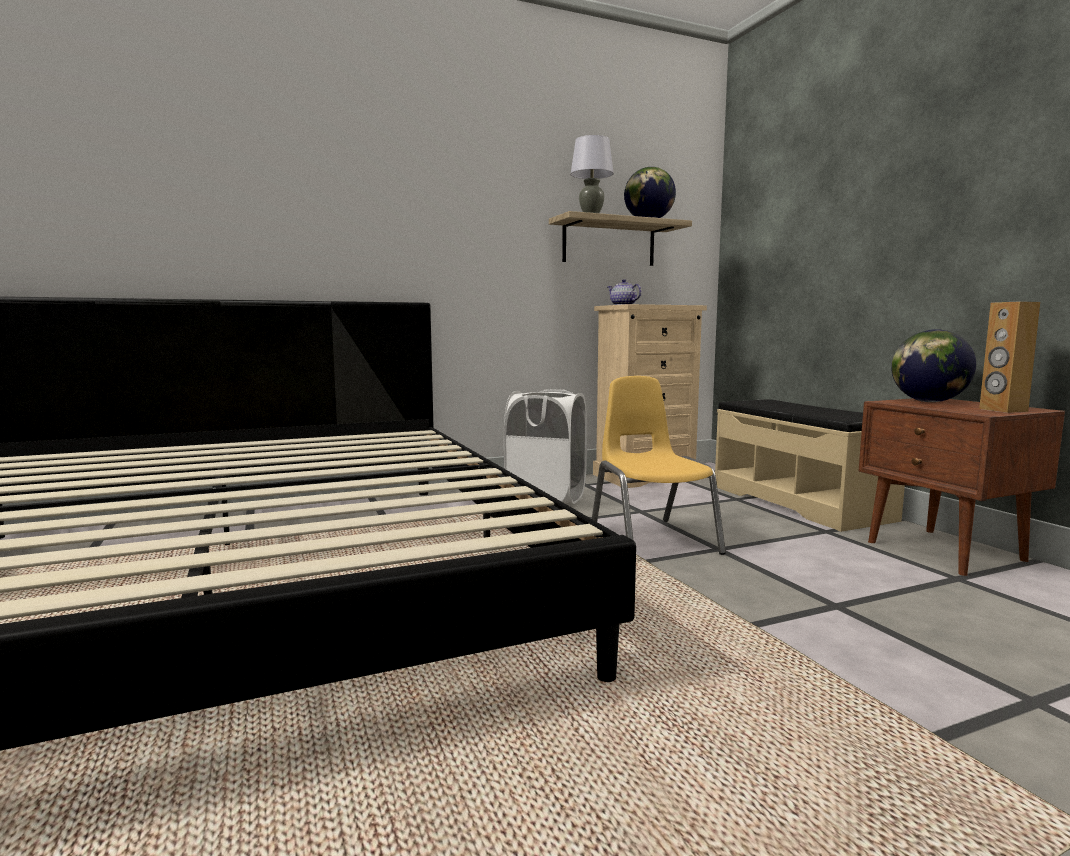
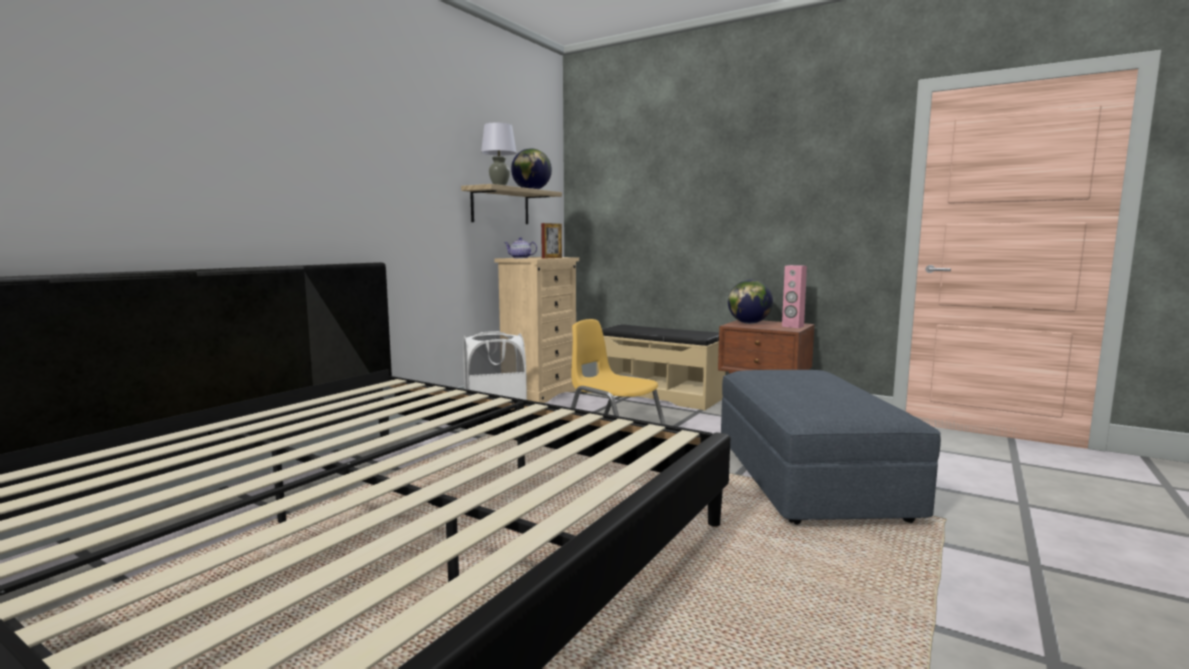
camera: 35 degrees left, 0 degrees up
(660, 304) = (552, 258): none -> picture frame
(874, 663) = (808, 478): none -> grey ottoman
(1002, 410) = (792, 326): brown speaker -> pink speaker

